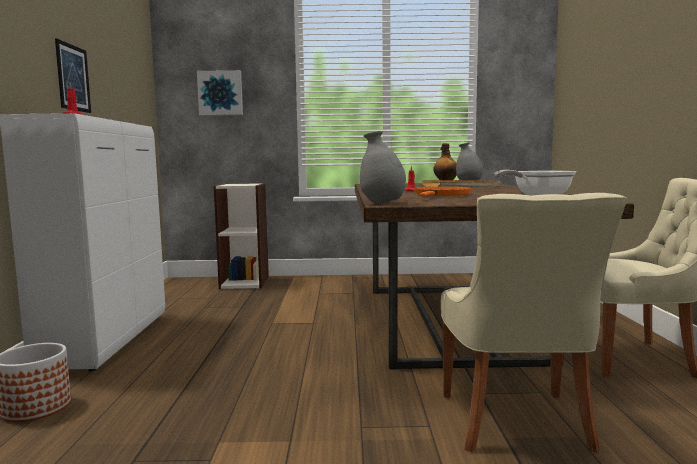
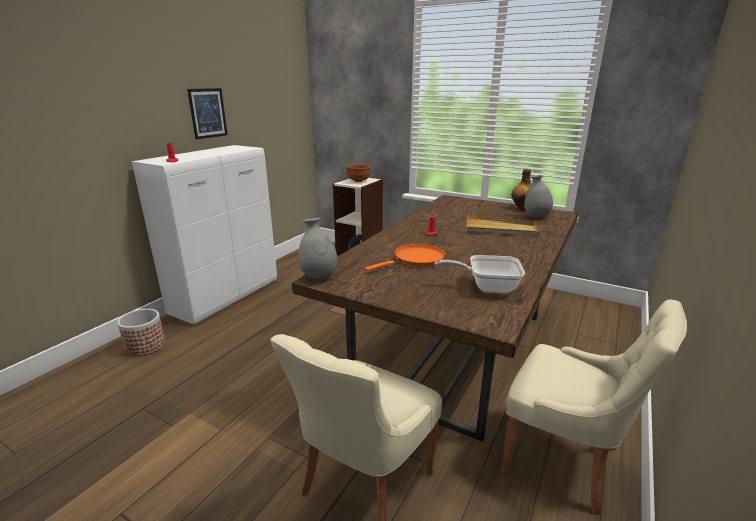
camera: 30 degrees right, 15 degrees up
(220, 93) = (353, 99): picture -> none
(242, 184) = (358, 181): none -> brown bowl

